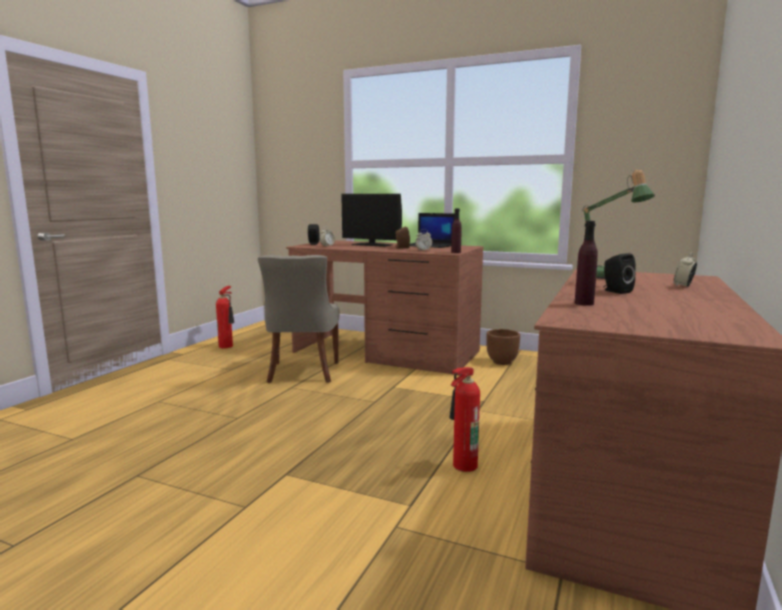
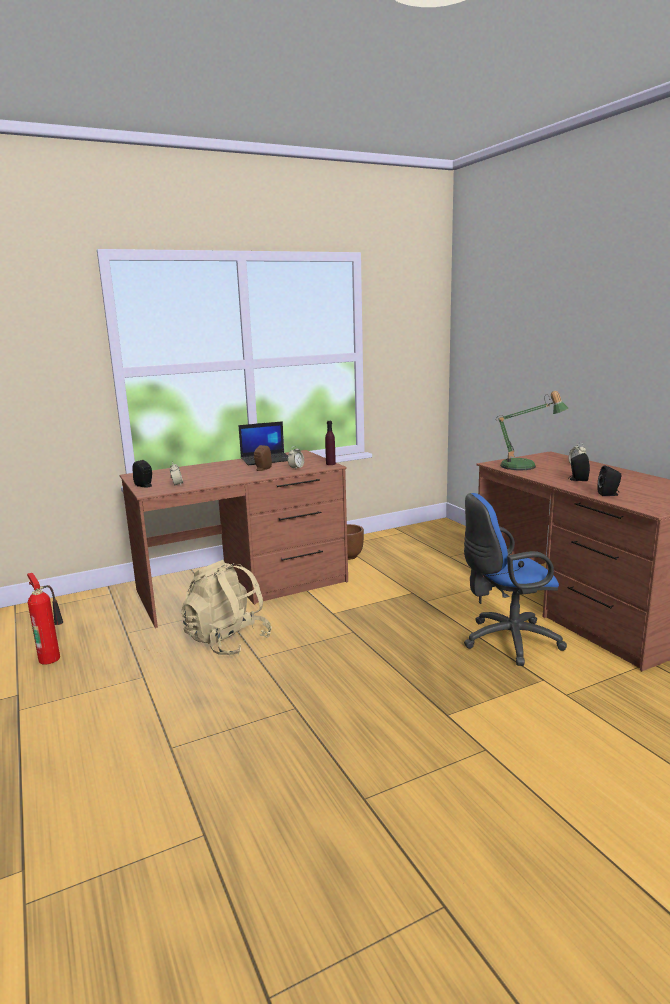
camera: 50 degrees left, 5 degrees up
(302, 373) = (227, 641): grey chair -> beige backpack
(372, 245) = (210, 471): monitor -> none
(461, 465) = (506, 641): fire extinguisher -> blue office chair
(584, 303) = (609, 494): purple bottle -> black speaker

